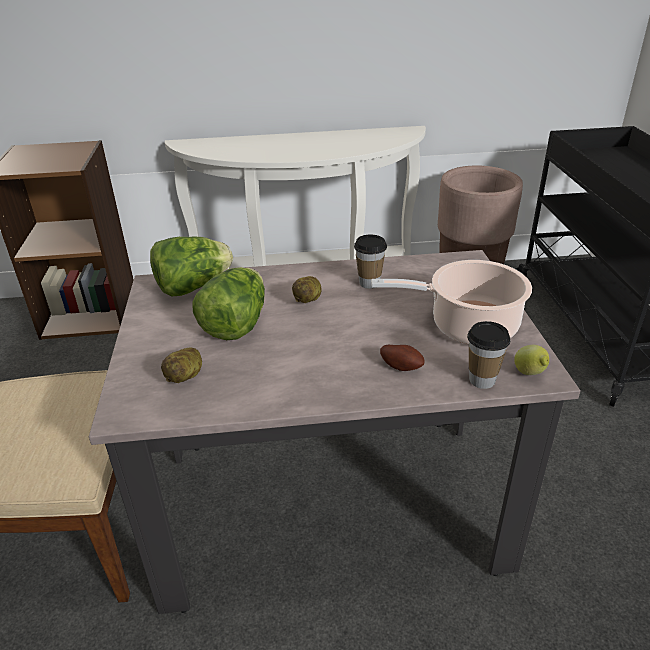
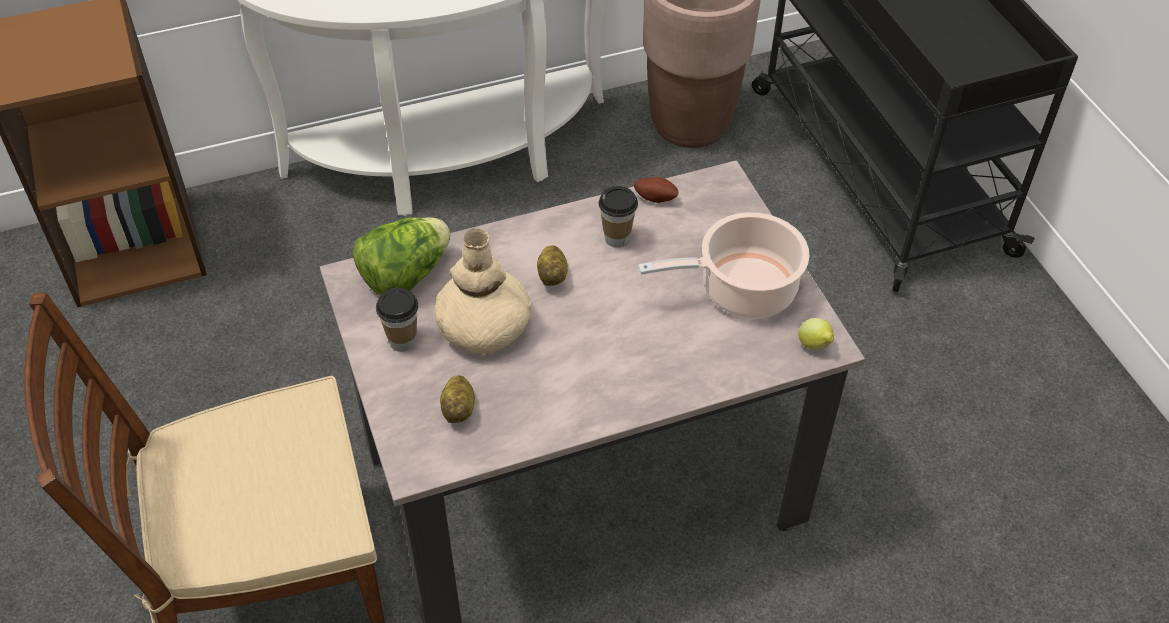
camera: 15 degrees left, 15 degrees up
(236, 324) = (484, 327): lettuce -> beige vase
(402, 366) = (684, 357): potato -> potato (656, 197)
(482, 380) = (768, 362): cup -> cup (402, 341)

